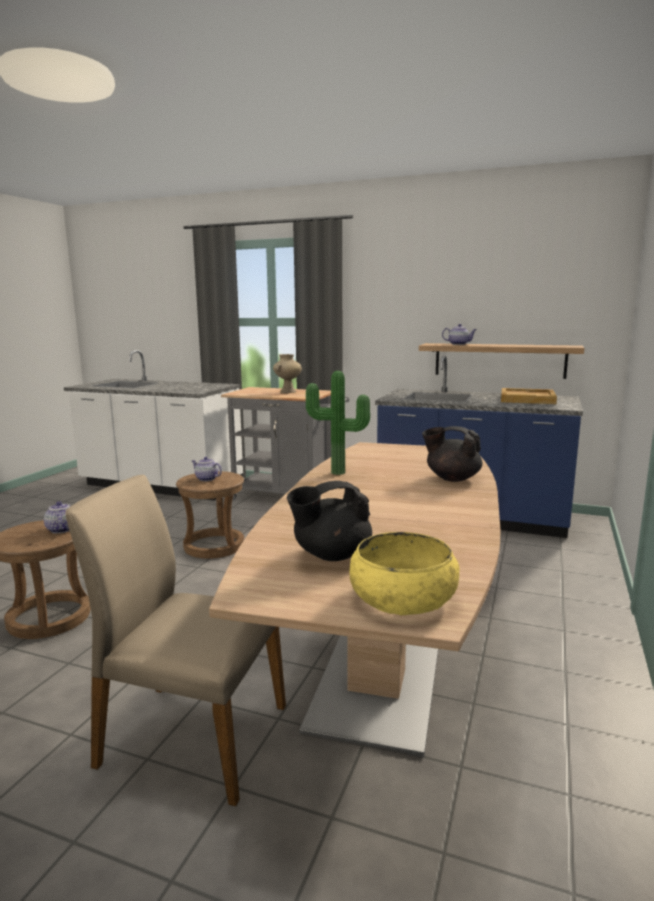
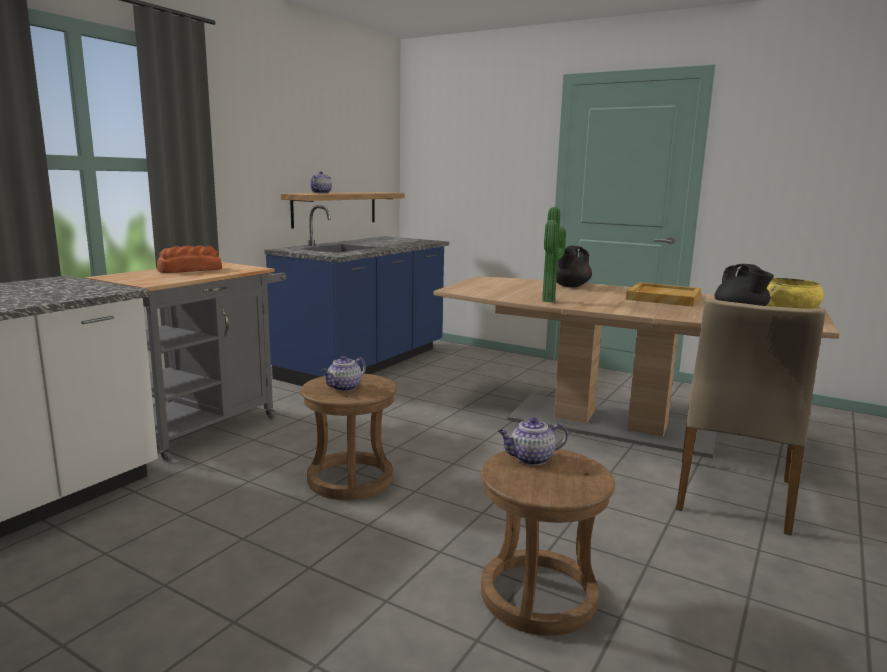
camera: 80 degrees left, 0 degrees up
(288, 391) = (189, 270): beige vase -> bread
(527, 399) = (384, 241): beige tray -> beige tray (663, 297)

